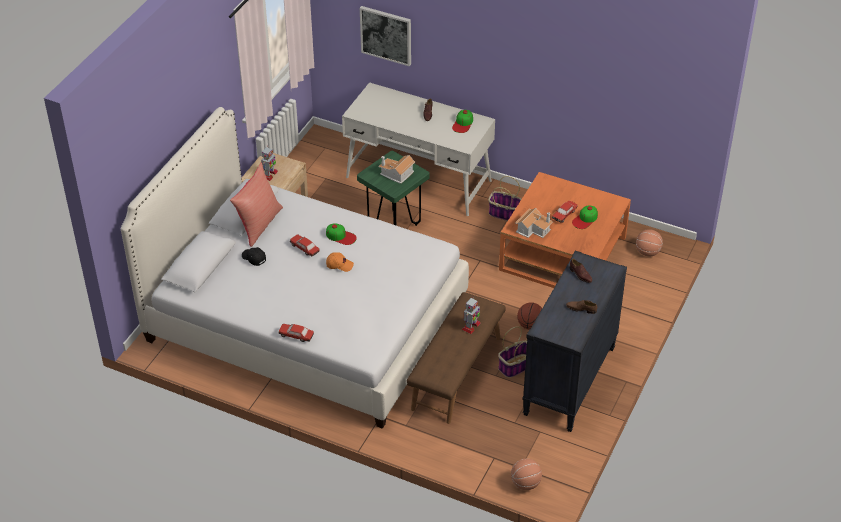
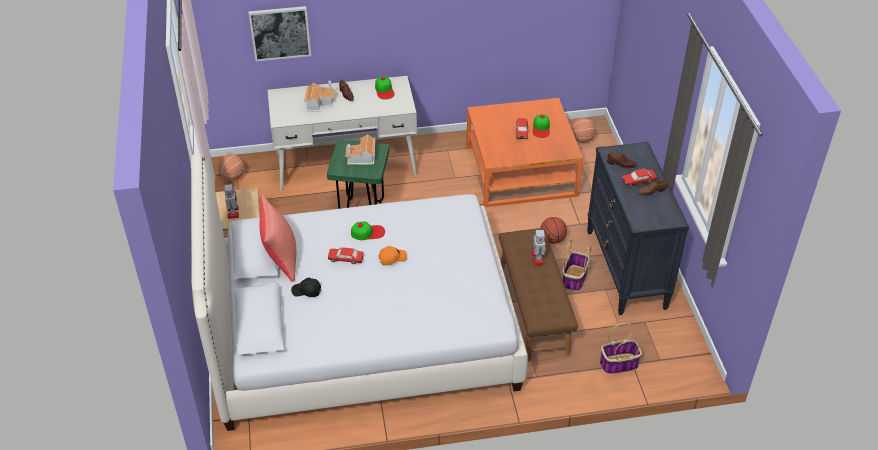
camera: 35 degrees left, 0 degrees up
(296, 335) = (416, 341): toy car -> toy car (638, 181)
(503, 213) = (443, 160): basket -> basket (618, 364)
(525, 483) = (676, 371): basketball -> basketball (232, 176)
(533, 229) = (509, 154): toy house -> toy house (319, 102)

